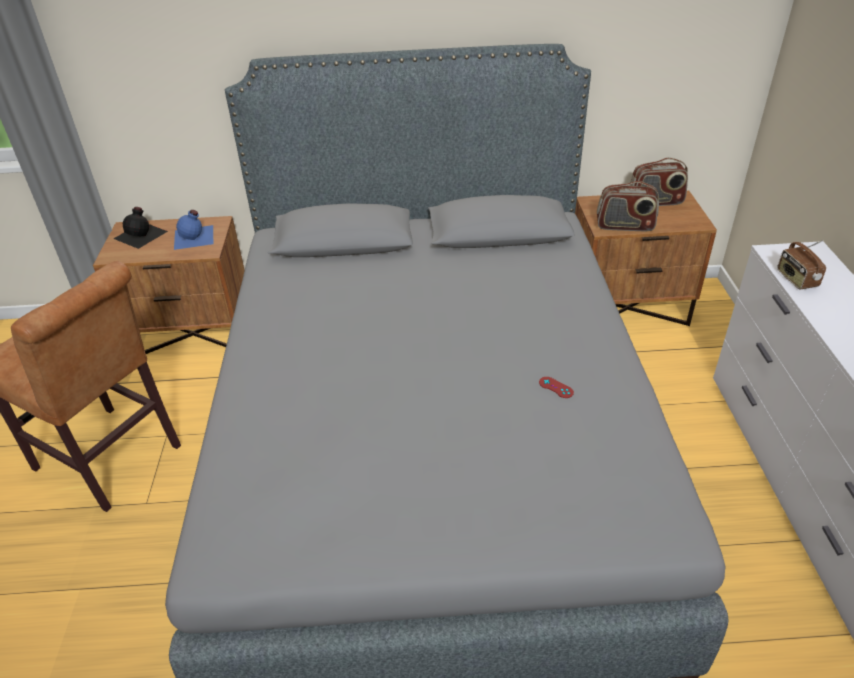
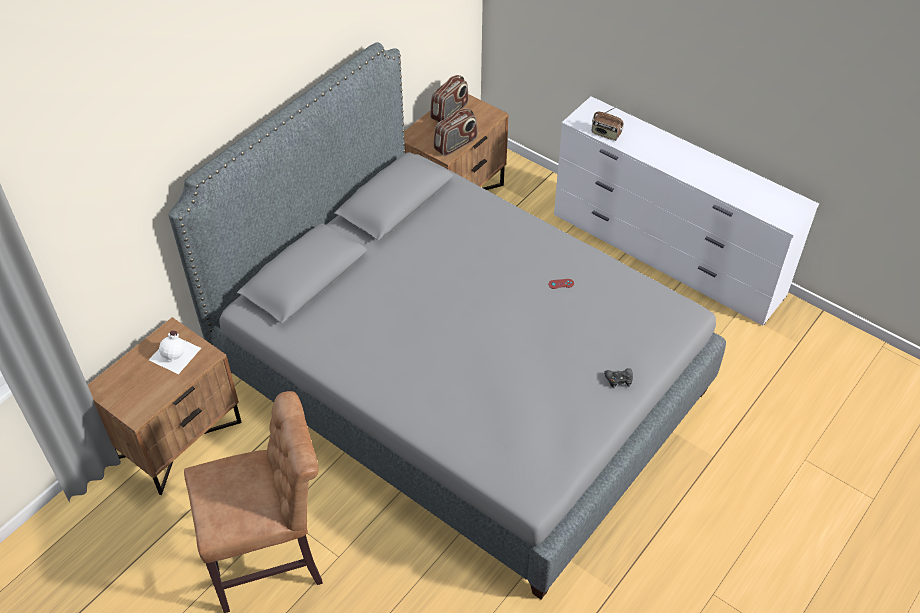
camera: 50 degrees left, 10 degrees up
(141, 234) = (126, 382): black bottle -> none
(194, 237) = (176, 353): blue bottle -> white bottle
(479, 528) = (619, 380): none -> black game controller

